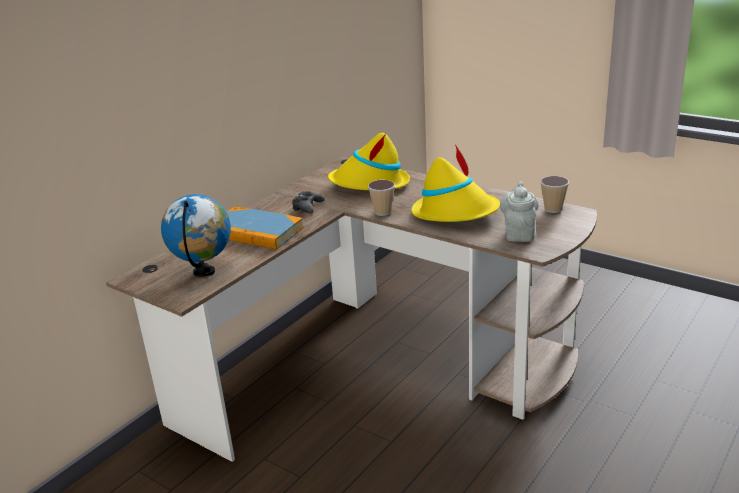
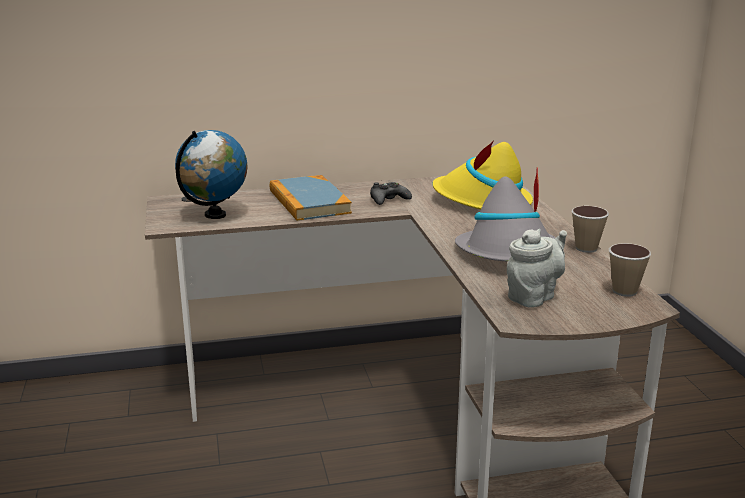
camera: 40 degrees right, 5 degrees down
(382, 212) = (442, 227): cup -> cup (586, 248)
(455, 213) = (509, 254): yellow hat -> grey hat

